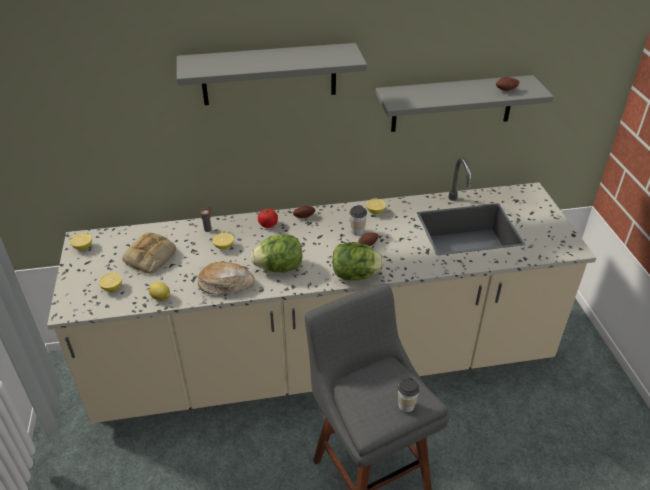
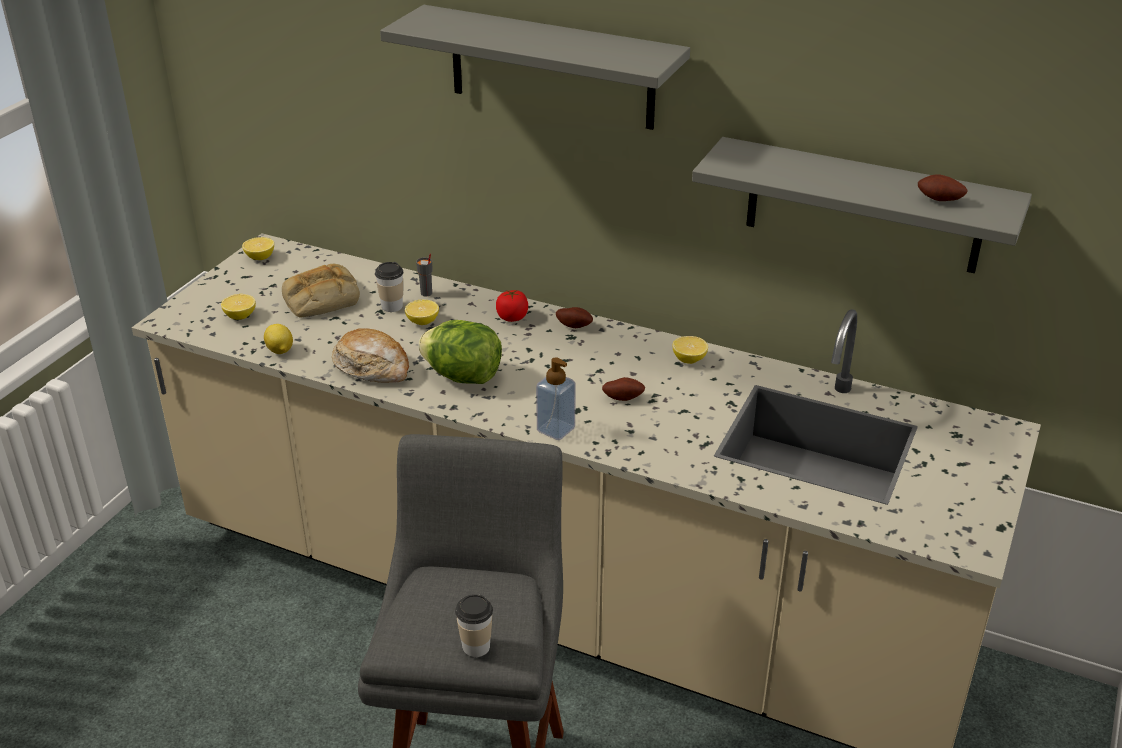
camera: 35 degrees right, 5 degrees down
(355, 275) = (556, 429): lettuce -> soap dispenser
(357, 231) = (628, 375): cup -> cup (392, 306)

